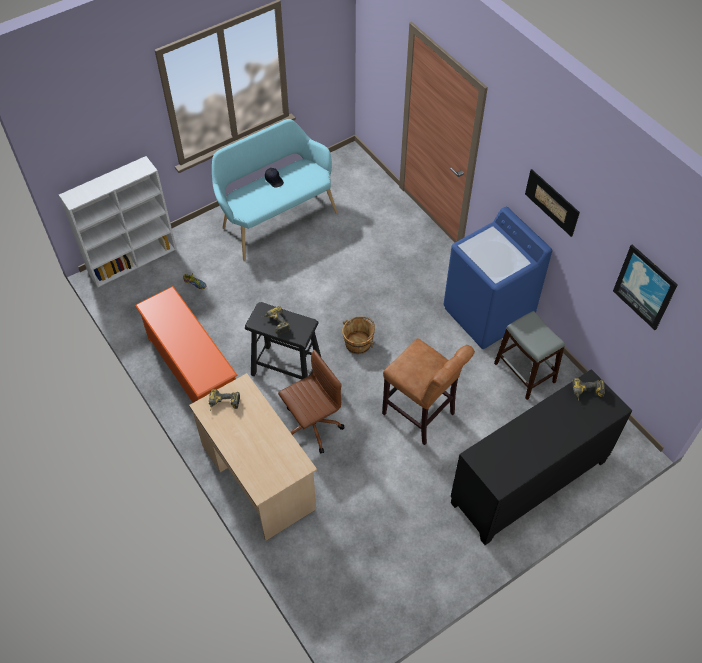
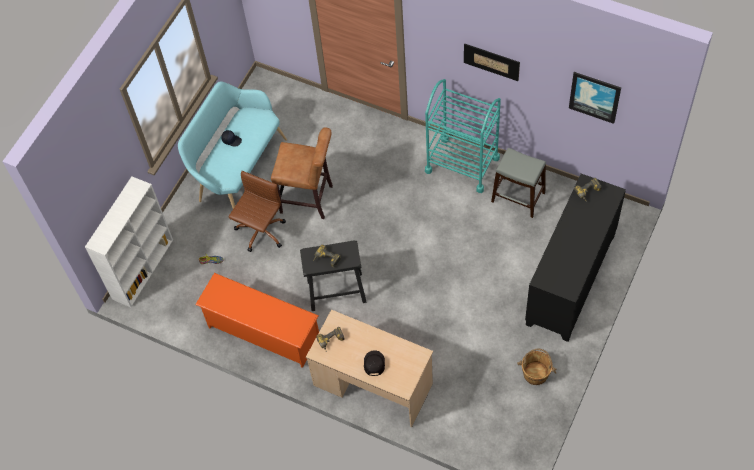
camera: 25 degrees left, 5 degrees up
(248, 448) = (373, 363): none -> black cap
(311, 426) = (386, 325): brown office chair -> brown office chair (260, 232)
(358, 343) = (378, 240): brown bucket -> brown bucket (536, 373)
(421, 416) = (463, 272): brown stool -> brown stool (309, 200)
(488, 314) = (462, 164): blue washing machine -> turquoise cart

